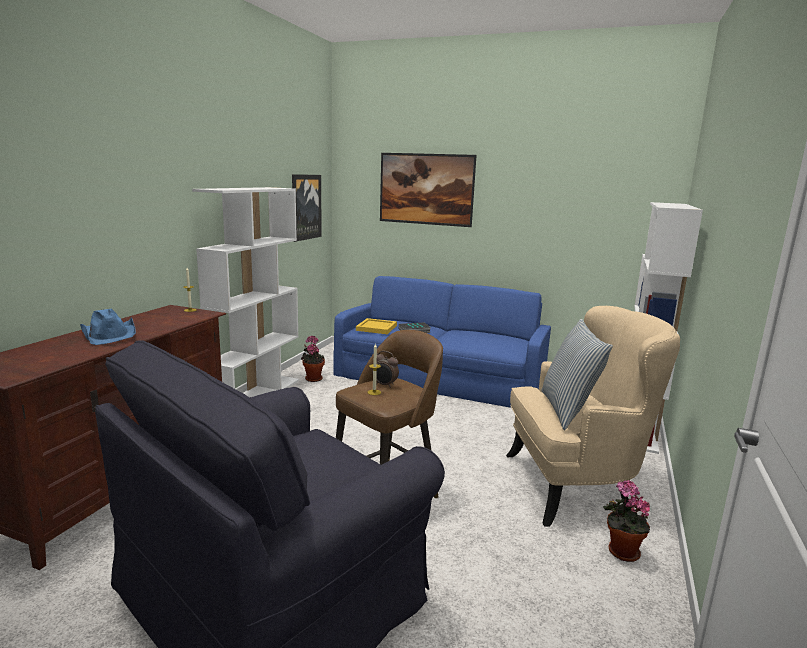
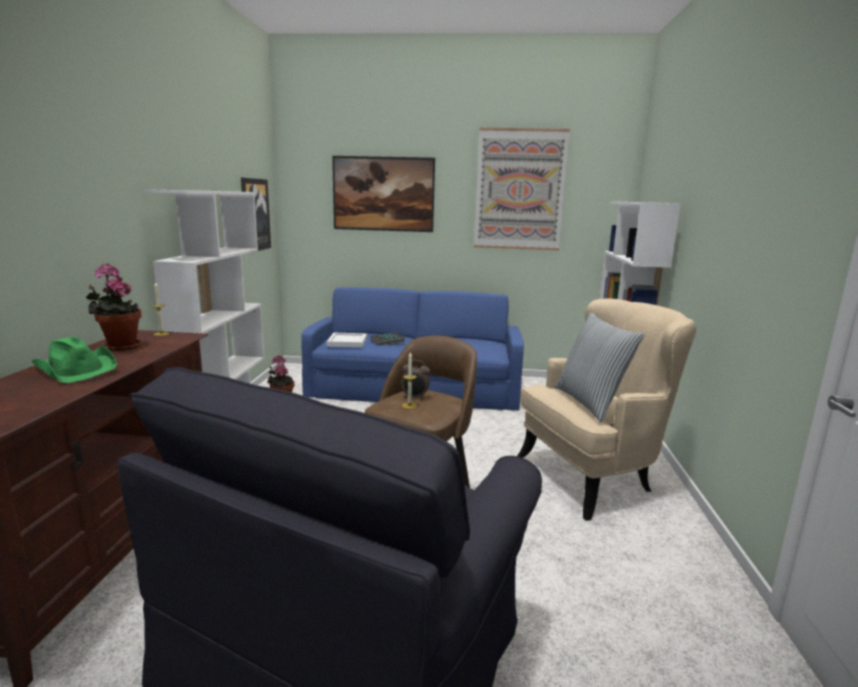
camera: 15 degrees left, 0 degrees up
(110, 334) = (77, 369): blue hat -> green hat
(377, 328) = (347, 342): yellow tray -> white tray
(560, 187) = (519, 190): none -> picture
(620, 551) = (663, 533): potted plant -> potted plant (120, 346)

